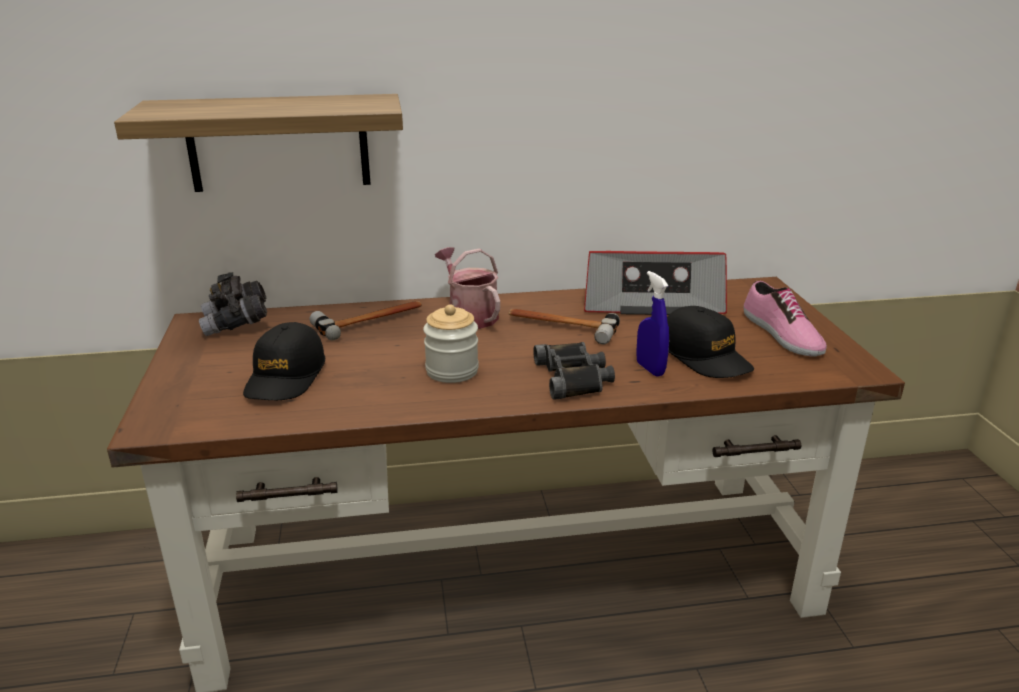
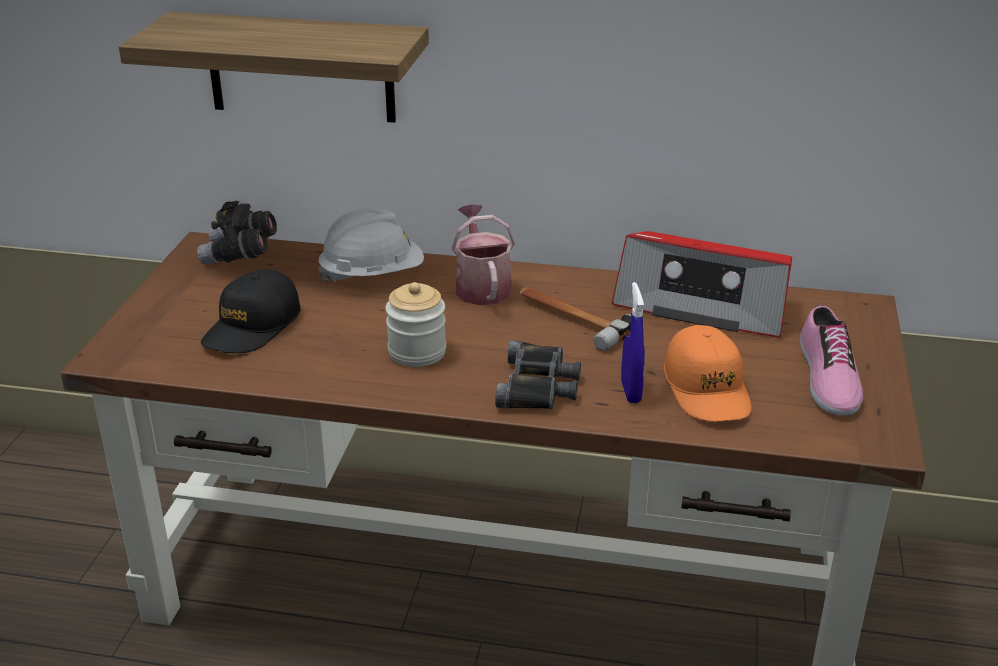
camera: 20 degrees right, 5 degrees up
(370, 321) = (372, 275): hammer -> white hard hat
(705, 356) = (707, 389): black cap -> orange cap

